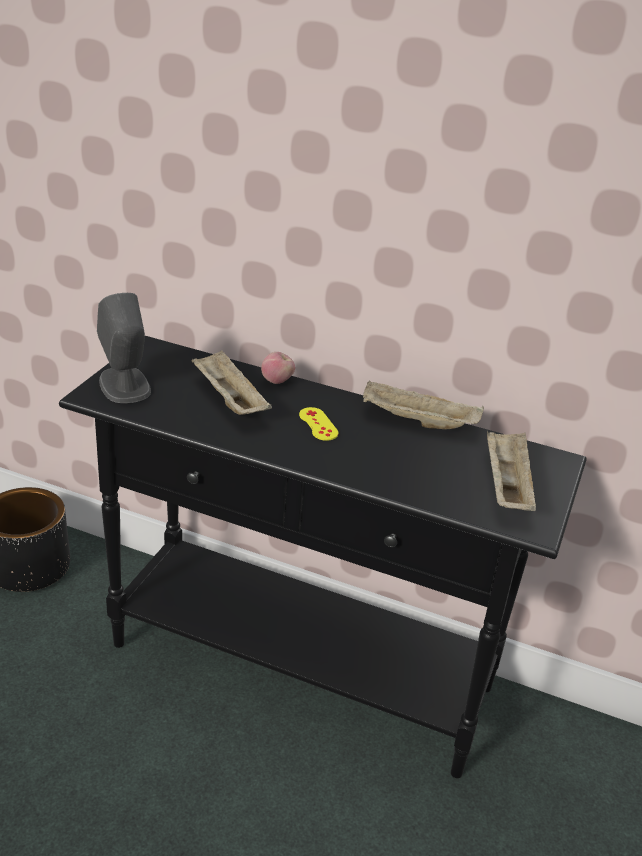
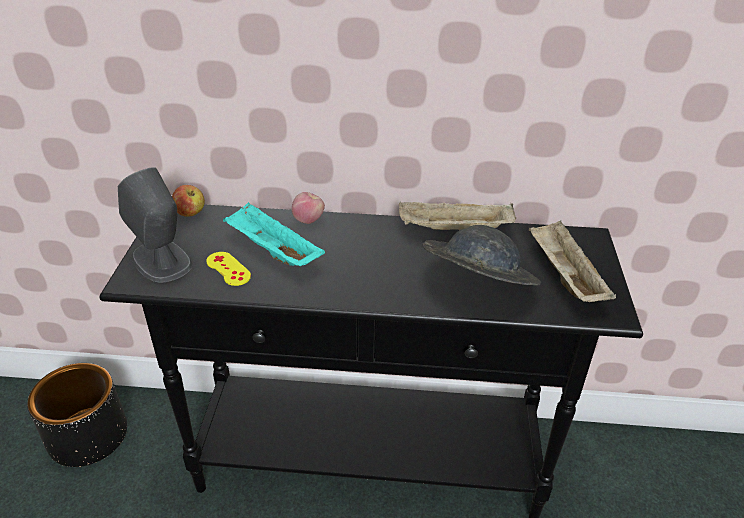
camera: 15 degrees left, 5 degrees up
(169, 351) = (190, 213): none -> apple
(228, 400) = (272, 251): beige tray -> turquoise tray
(318, 424) = (368, 256): yellow game controller -> yellow game controller (228, 269)
(410, 472) = (476, 285): none -> grey hat

